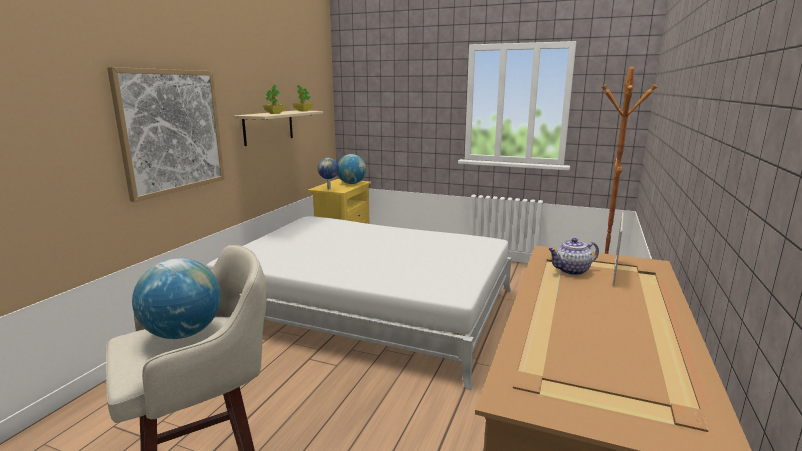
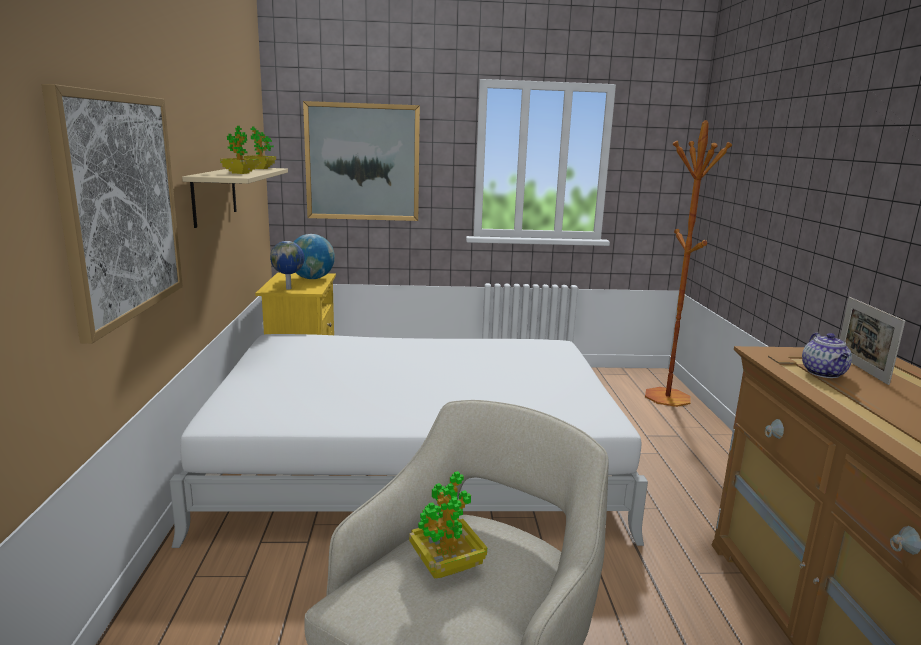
camera: 25 degrees left, 0 degrees up
(183, 333) = (446, 566): globe -> potted plant
(390, 106) = (363, 162): none -> picture
(571, 271) = (824, 373): teapot -> teapot turned 45 degrees counterclockwise

